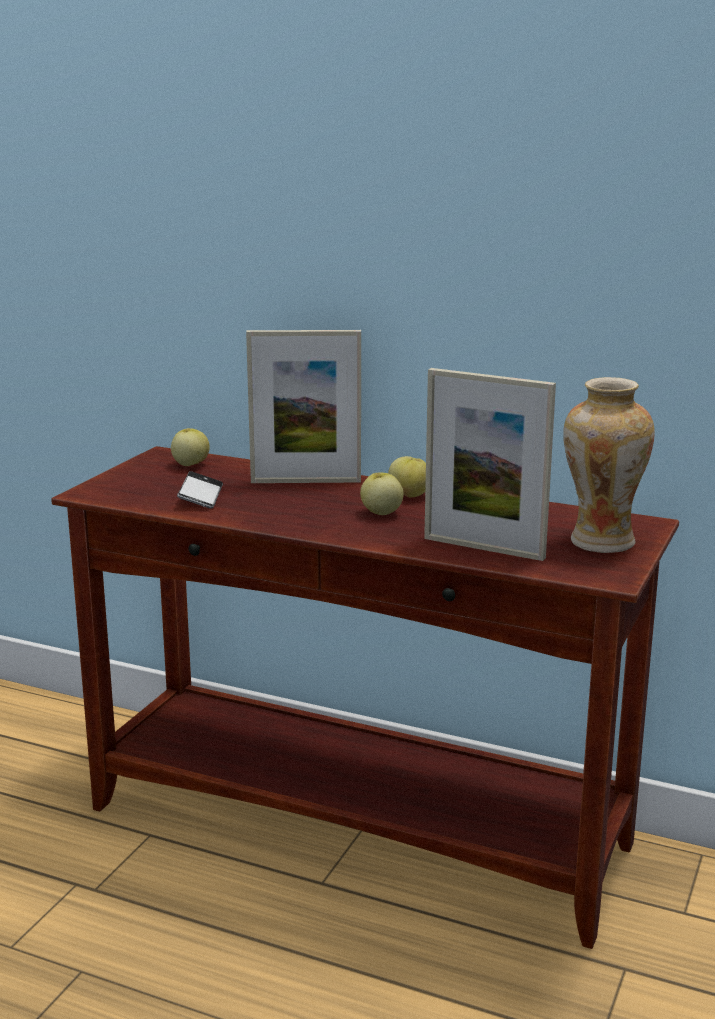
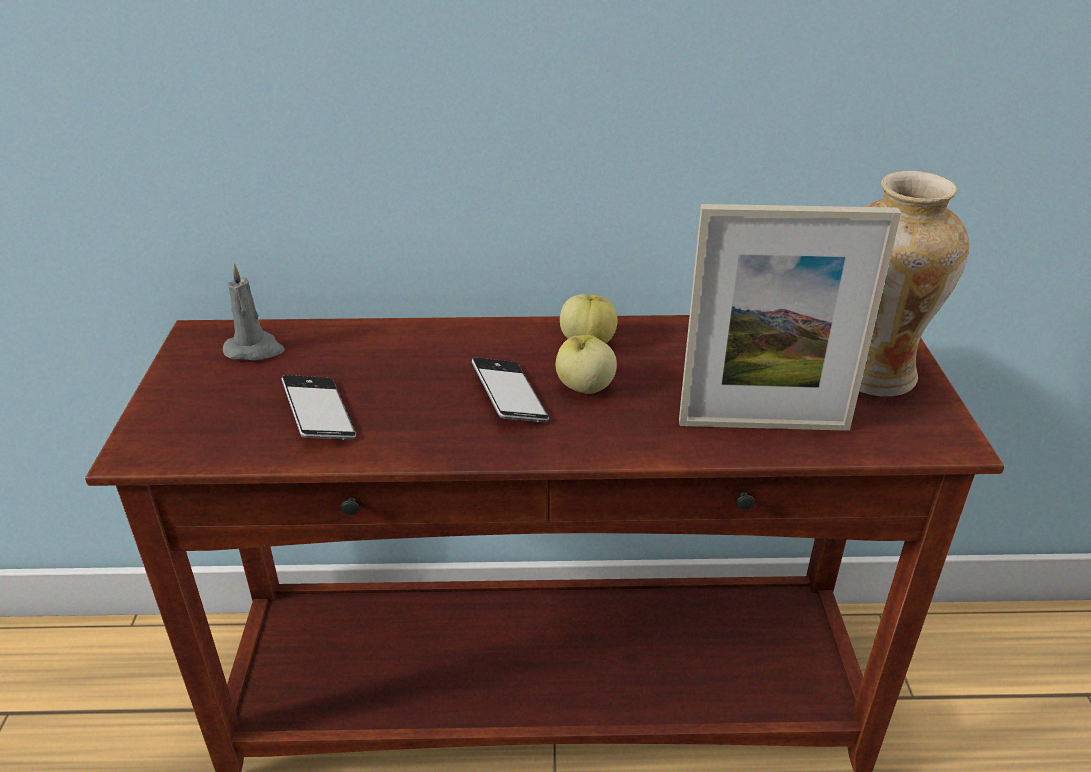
camera: 25 degrees left, 15 degrees up
(190, 465) = (255, 350): apple -> grey candle
(306, 481) = (438, 347): picture frame -> none
(326, 509) = (509, 397): none -> phone

